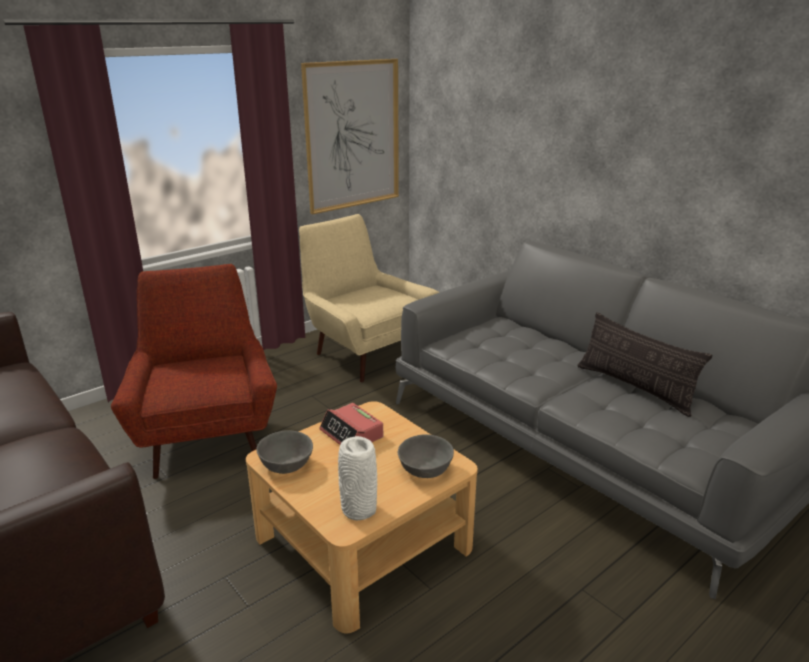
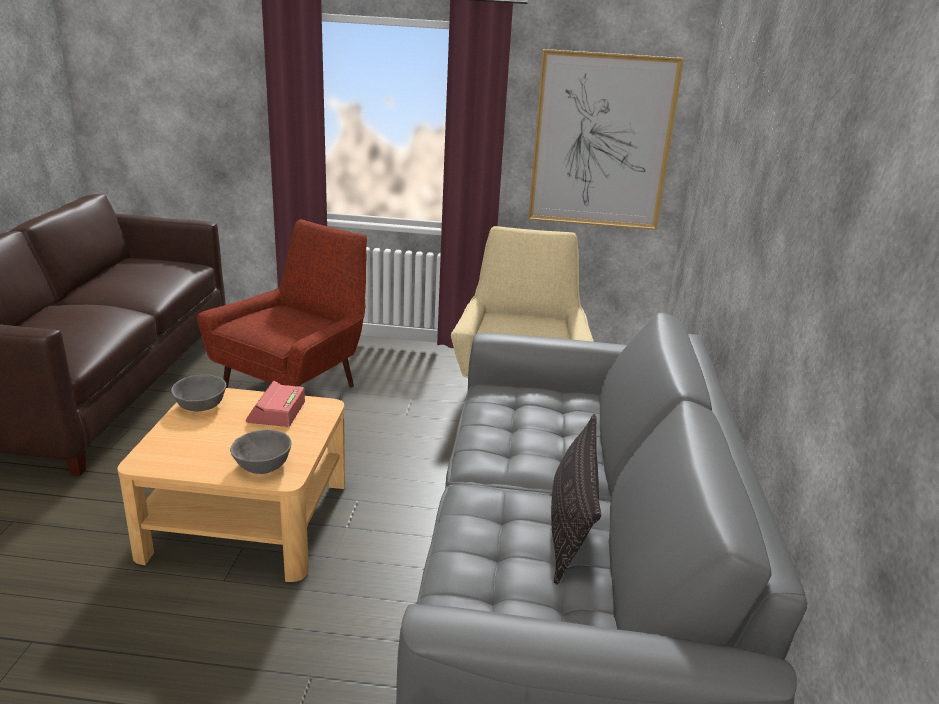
camera: 45 degrees right, 0 degrees up
(359, 510) = (171, 459): white vase -> none

